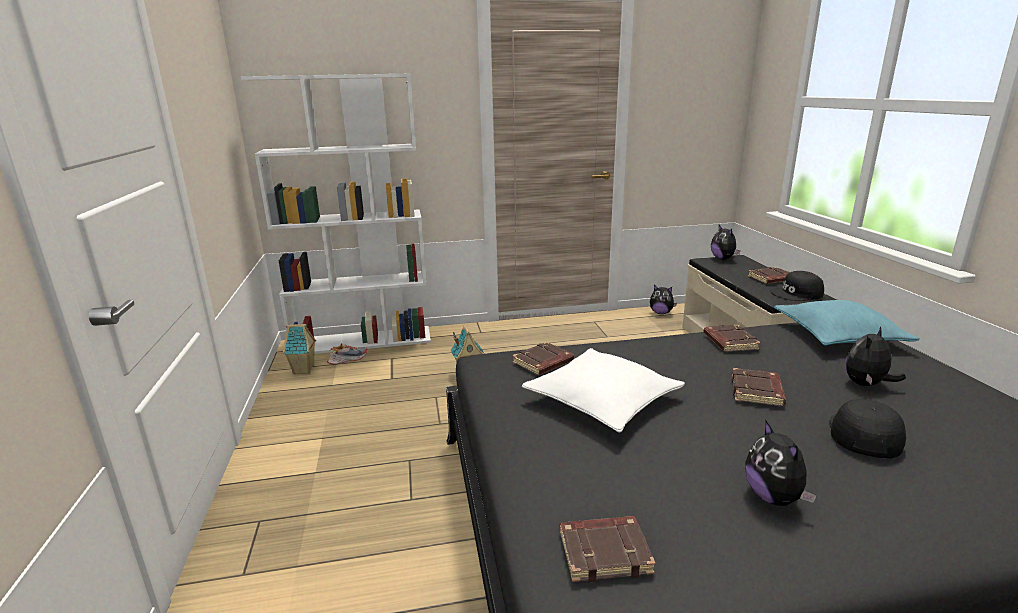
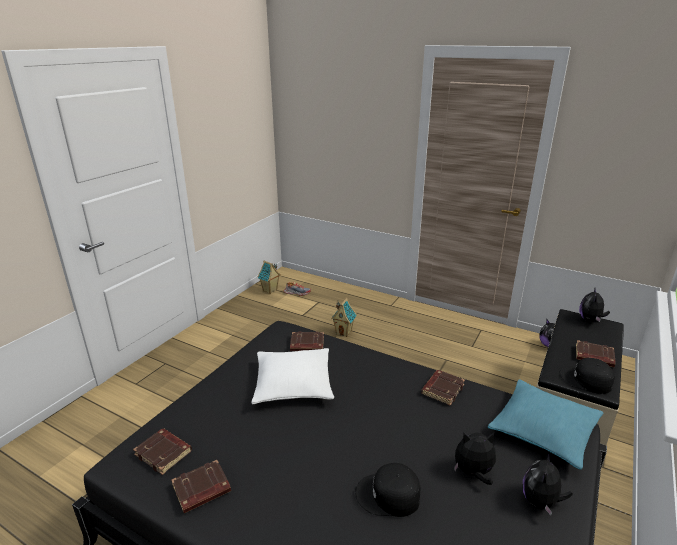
camera: 40 degrees right, 5 degrees up
(363, 341) = (319, 283): white bookcase -> none
(757, 392) = (383, 430): brown book -> brown book (201, 490)
(774, 497) = (272, 487): plush toy -> plush toy (540, 502)
(863, 434) = (388, 495): black cap -> black cap turned 150 degrees counterclockwise

